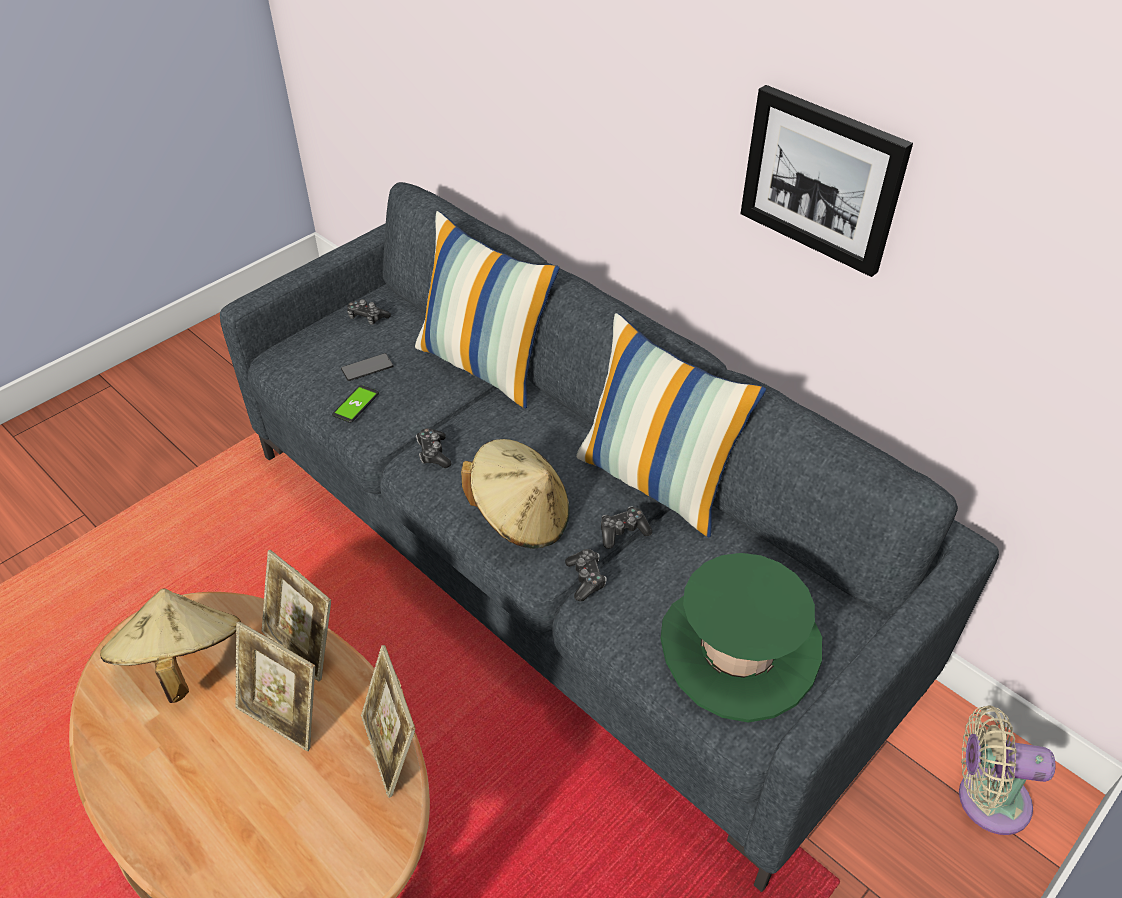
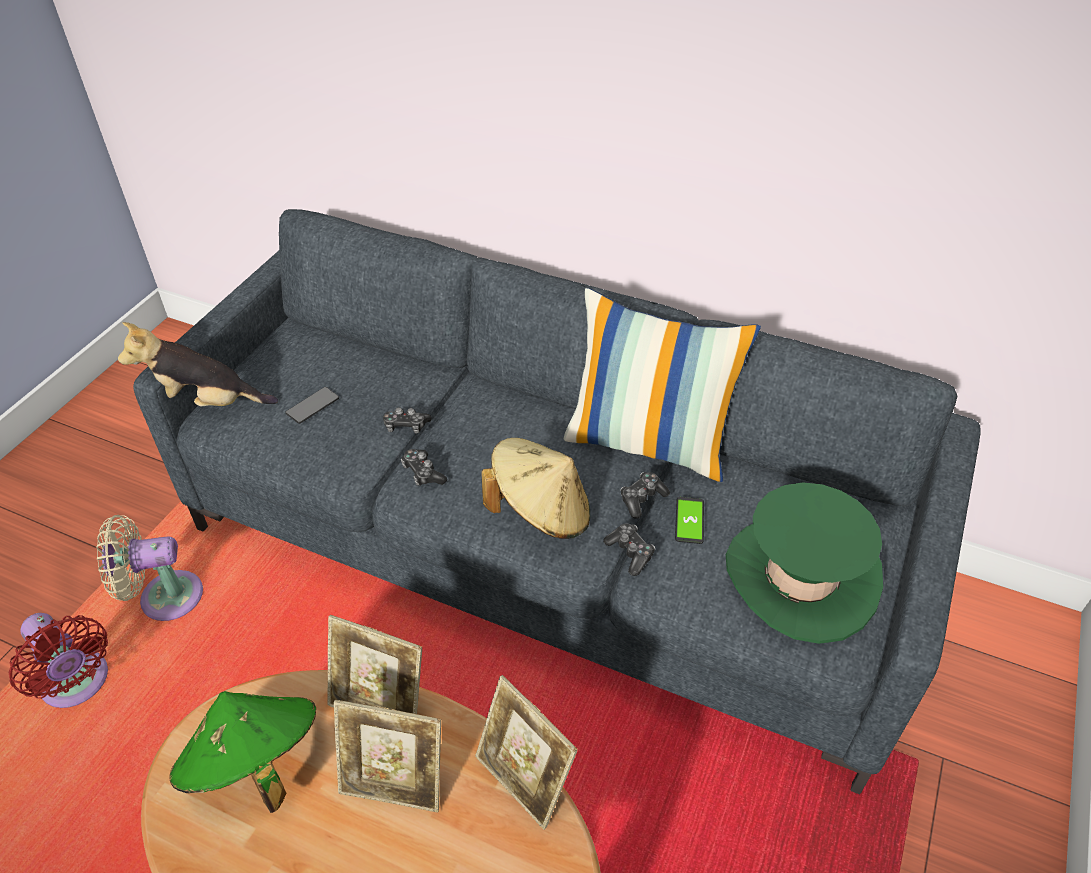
camera: 20 degrees left, 0 degrees up
(119, 562) = (78, 685): none -> red fan
(182, 662) = (254, 765): beige hat -> green hat
(281, 343) = (206, 403): none -> plush toy
(356, 404) = (318, 445): phone -> phone (689, 521)
(367, 317) = (287, 356): game controller -> game controller (406, 426)
(485, 365) = (431, 374): pillow -> none
(822, 179) = (774, 116): picture -> none
(985, 799) = (996, 647): beige fan -> beige fan (164, 597)

